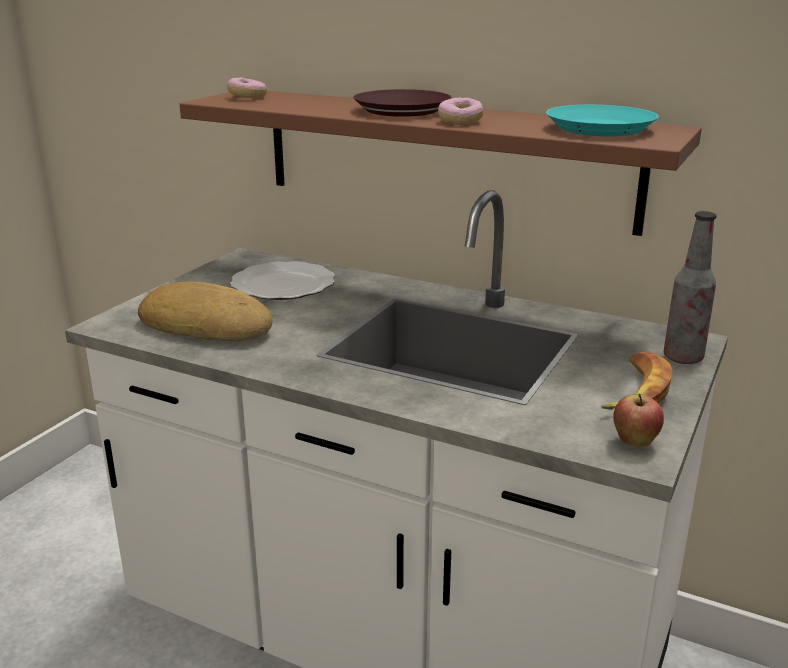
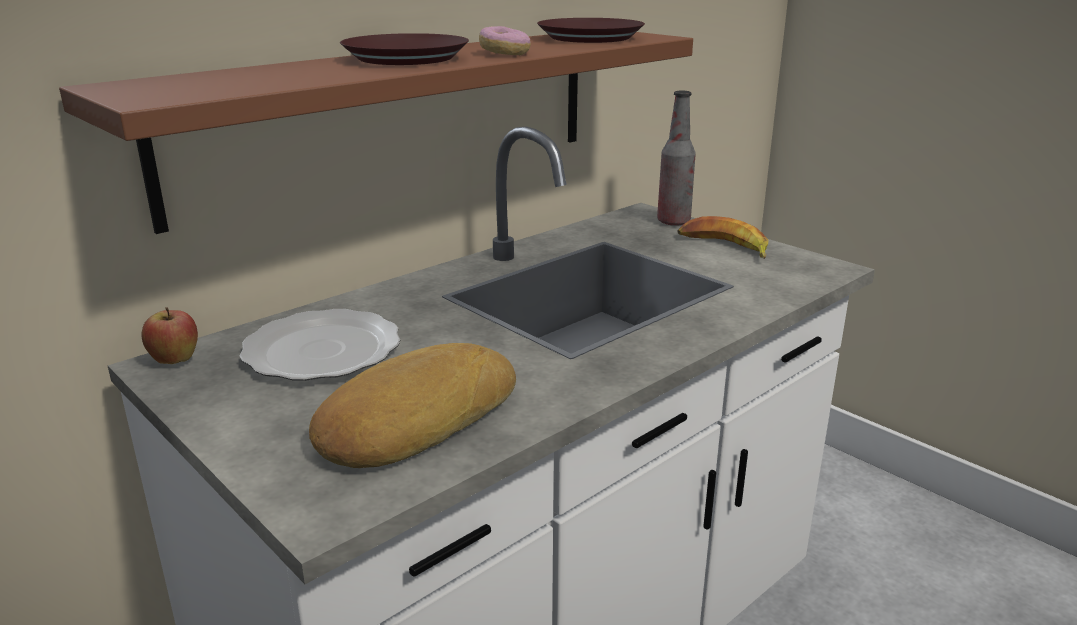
camera: 70 degrees left, 0 degrees up
(247, 97) = (164, 87): donut -> none
(598, 128) = (589, 38): turquoise plate -> brown plate
(634, 443) = (812, 265): apple -> apple (176, 362)

